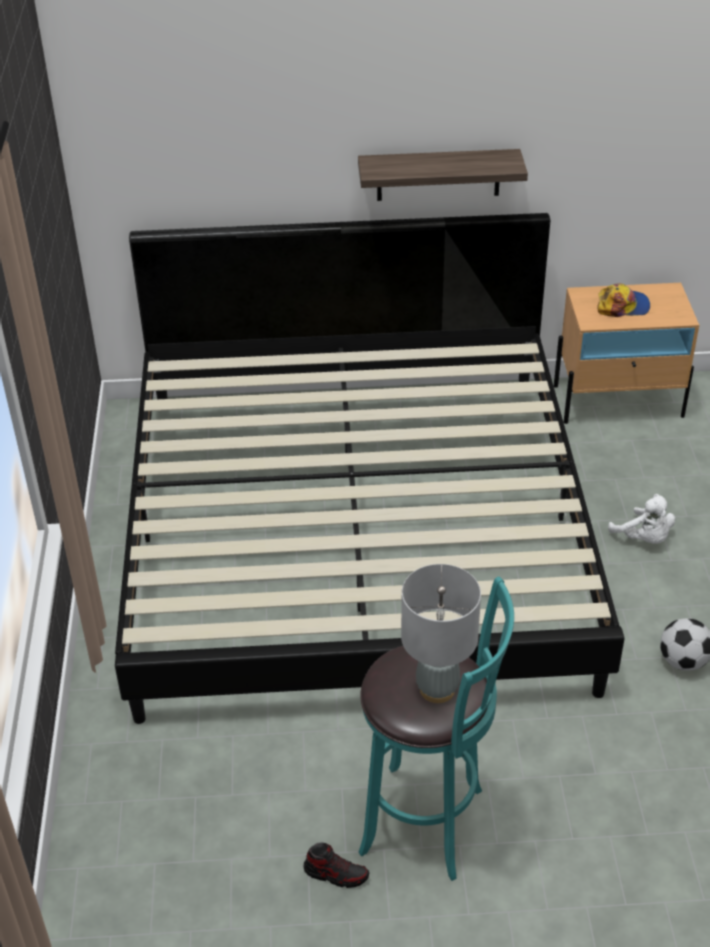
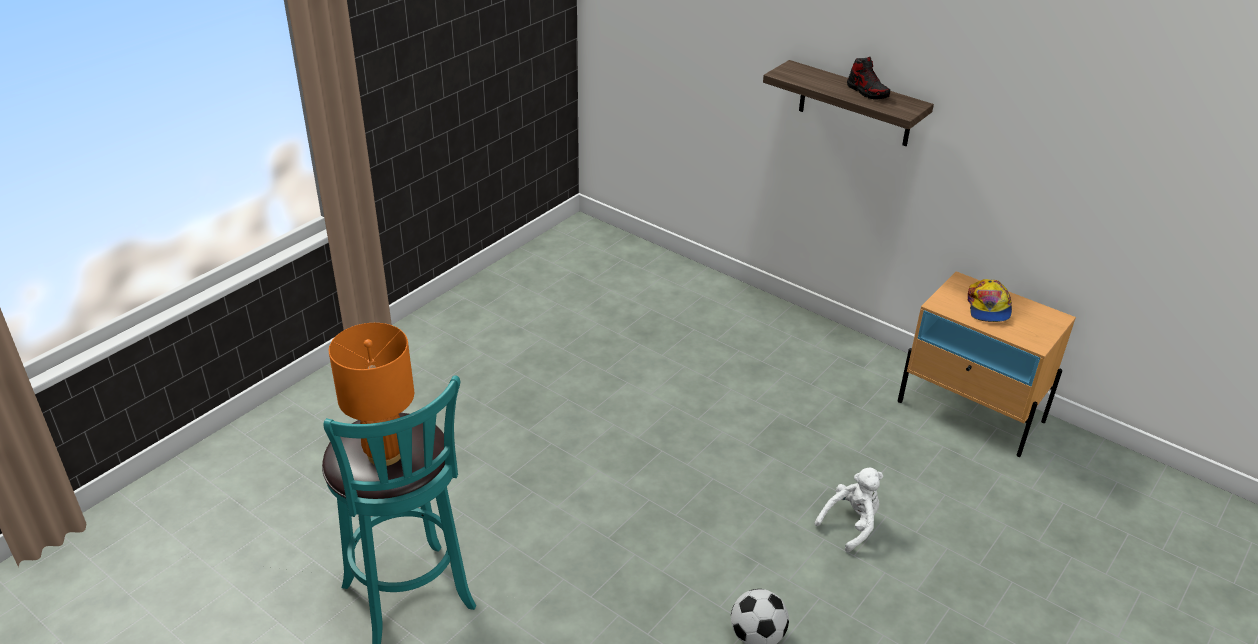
camera: 40 degrees right, 5 degrees down
(336, 874) = (312, 586): shoe -> shoe (867, 92)
(356, 532) = (628, 381): bed -> none
(437, 689) = (385, 454): grey table lamp -> orange table lamp
(622, 306) = (988, 307): cap -> cap turned 60 degrees clockwise
(644, 538) = (851, 524): white plush toy -> white plush toy turned 135 degrees counterclockwise

